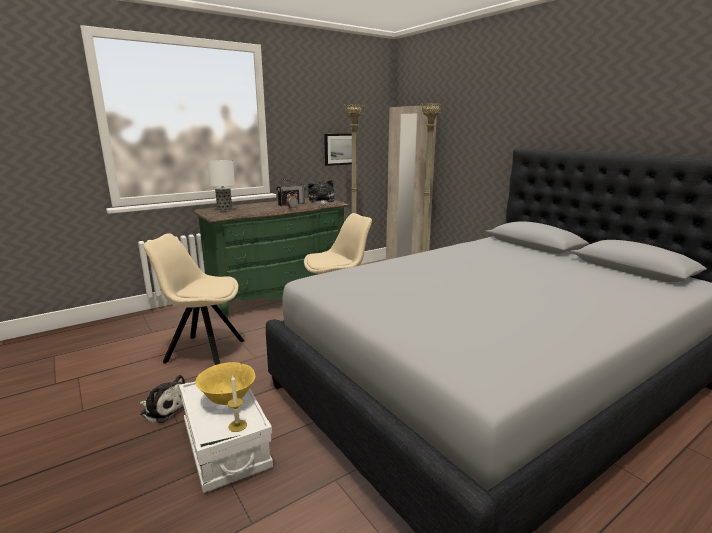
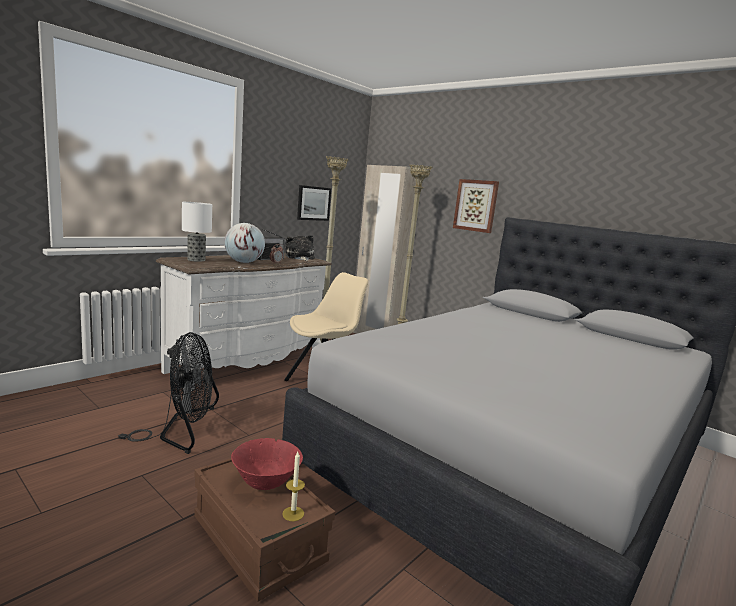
camera: 15 degrees left, 5 degrees down
(164, 408) = (158, 501): plush toy -> none
(204, 351) = (181, 429): beige chair -> black fan
(226, 445) = (258, 540): white storage box -> brown storage box
(228, 400) = (265, 484): yellow bowl -> red bowl
(264, 209) = (244, 262): none -> globe
(280, 297) = (248, 365): green dresser -> white dresser
(489, 138) = (476, 205): none -> picture

